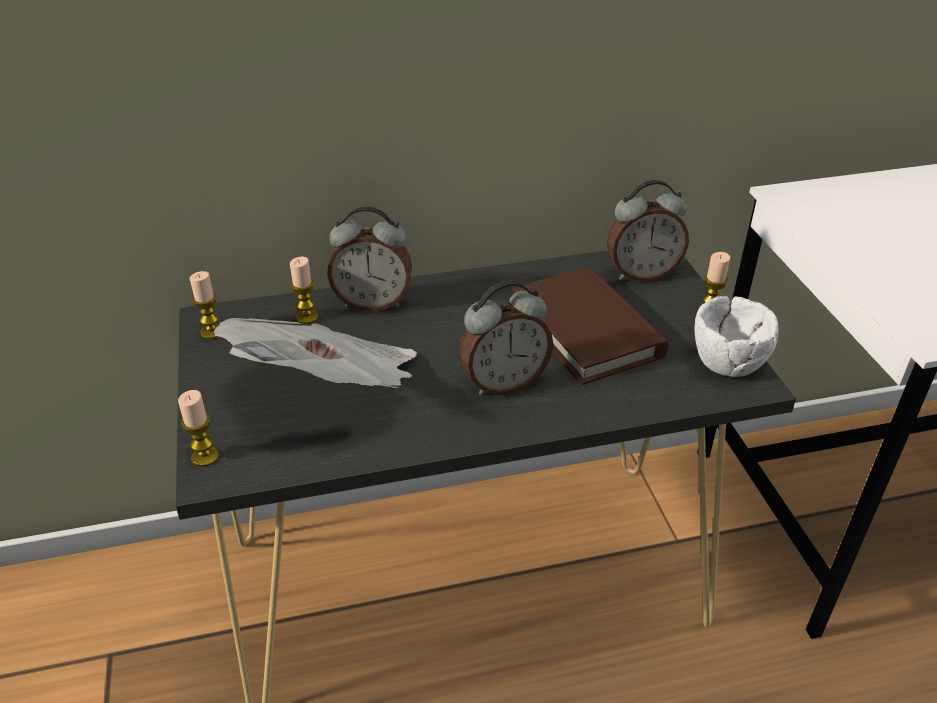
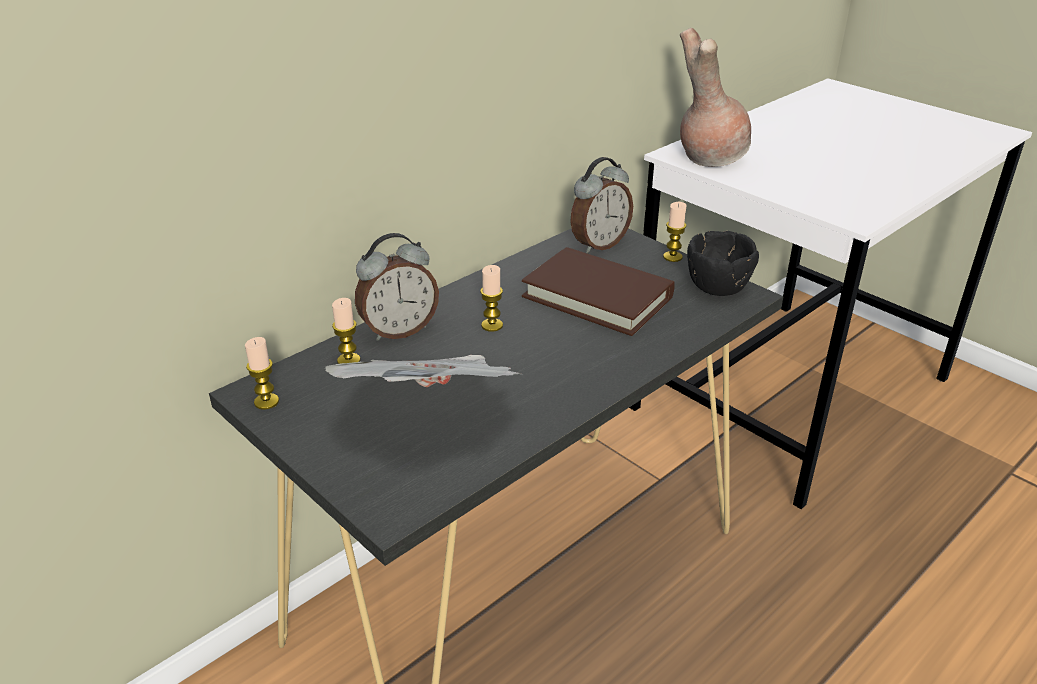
camera: 30 degrees left, 5 degrees down
(205, 456) = (370, 502): candle -> candle (492, 325)
(503, 383) = (571, 354): alarm clock -> none
(727, 361) = (717, 286): white bowl -> black bowl
(821, 210) = (708, 158): none -> brown vase

